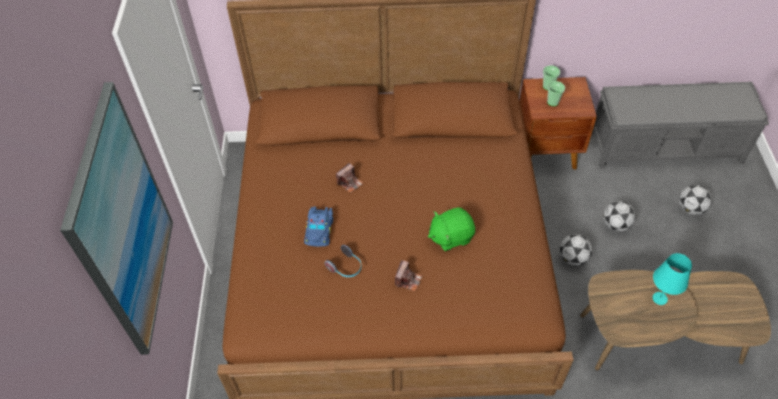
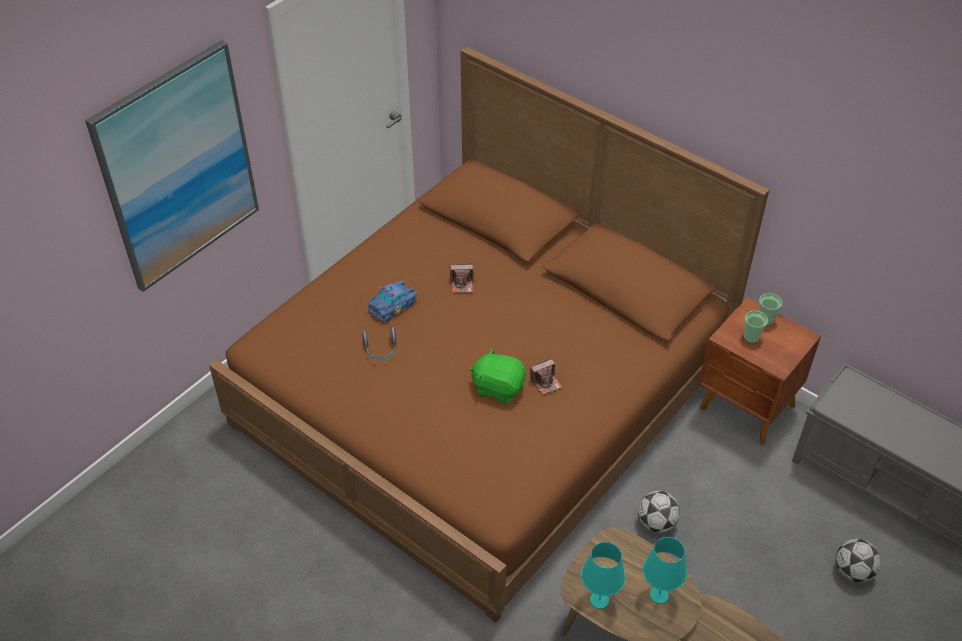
camera: 40 degrees right, 5 degrees down
(408, 280) = (419, 396): camera -> camera (546, 382)
(616, 225) = (742, 526): football -> none
(635, 329) = (599, 600): none -> turquoise table lamp

